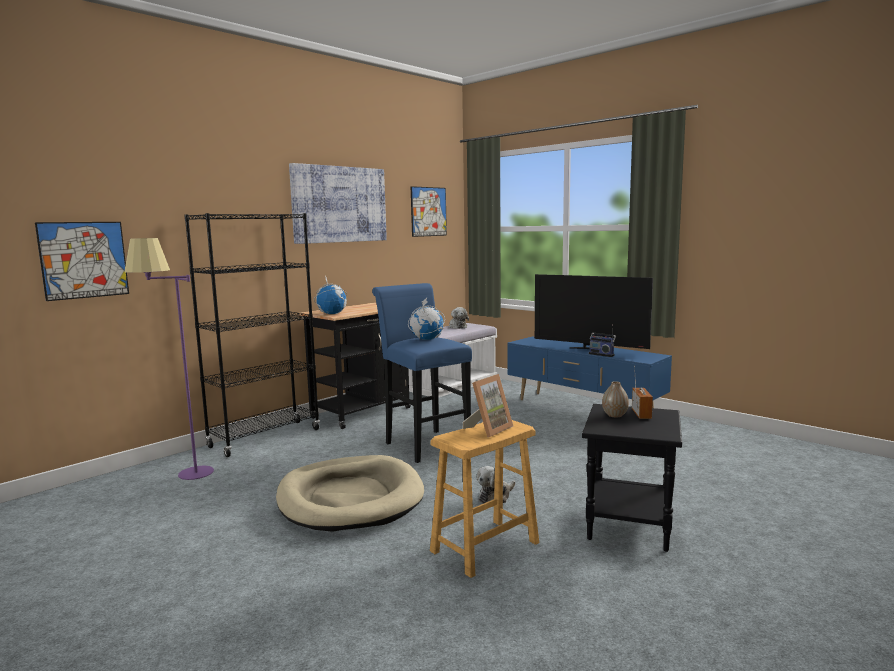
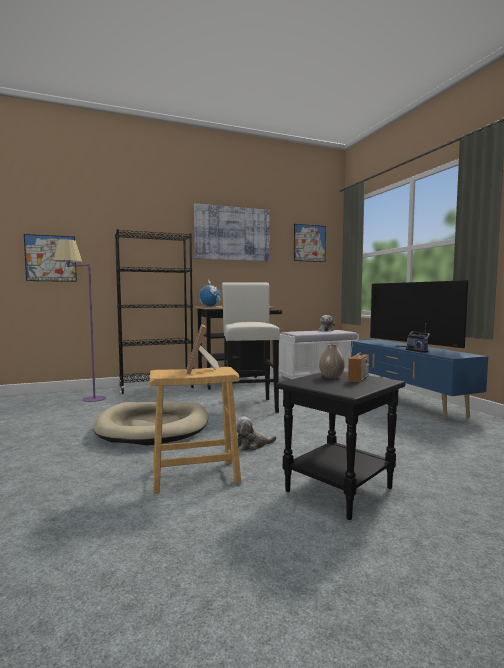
camera: 25 degrees right, 5 degrees down
(424, 444) = (249, 405): blue stool -> white stool
(426, 340) = (250, 321): globe -> none
(488, 429) = (201, 371): picture frame -> picture frame turned 105 degrees clockwise

